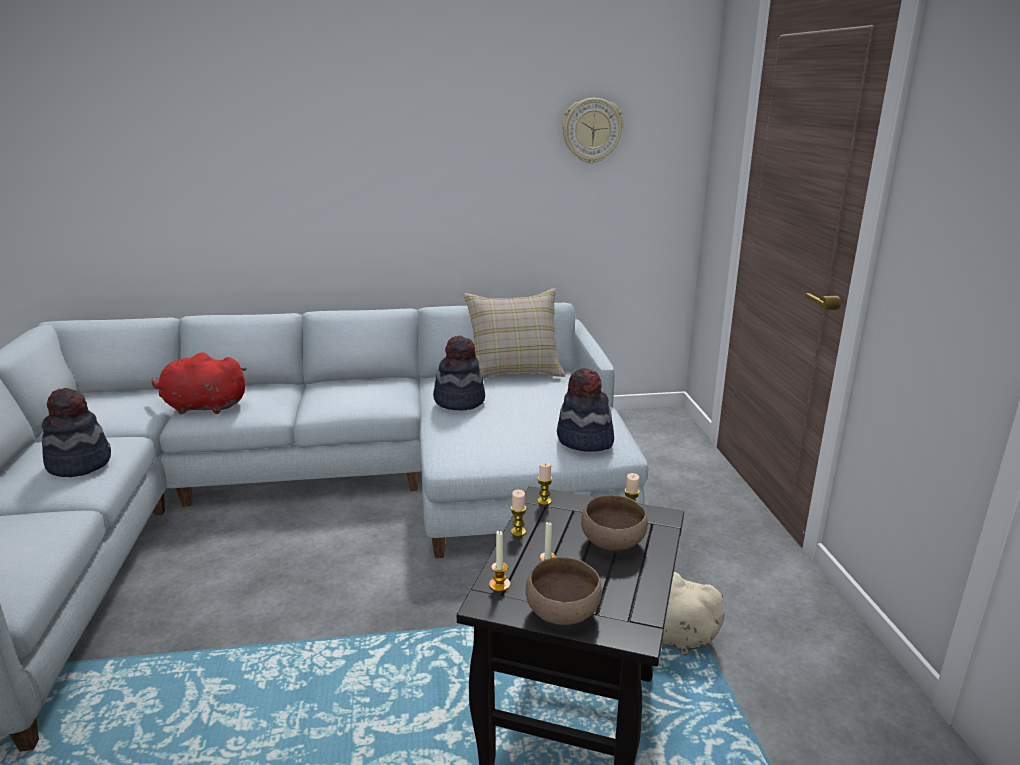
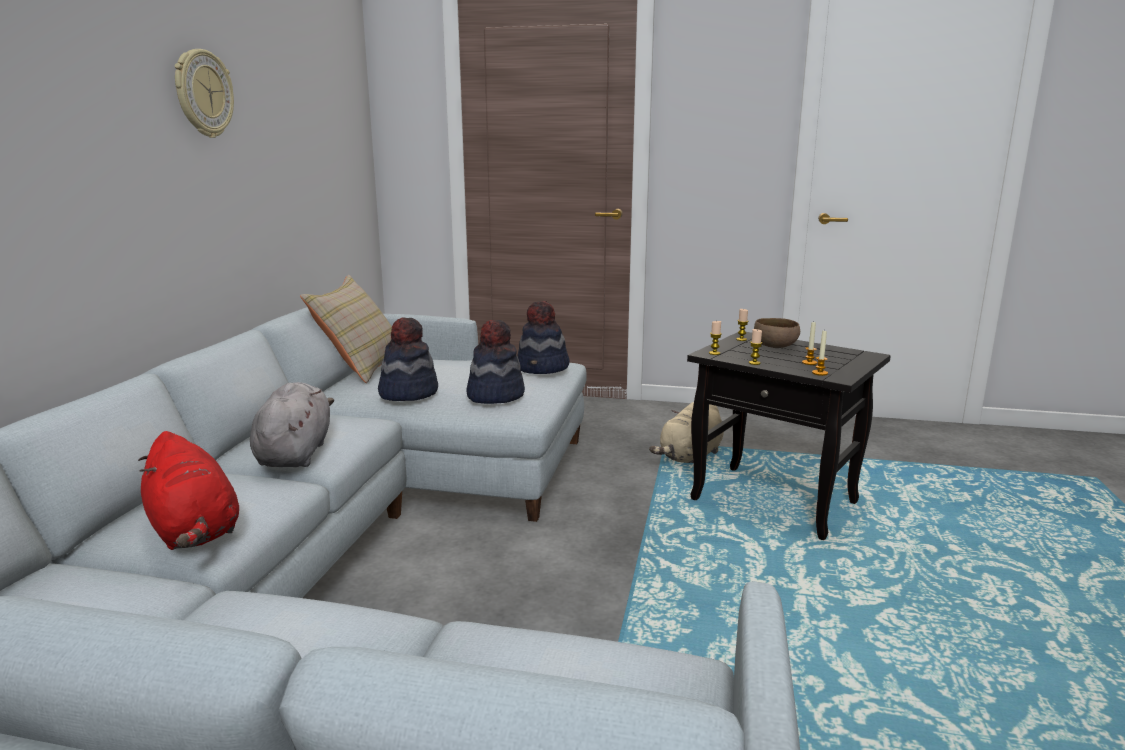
camera: 70 degrees left, 5 degrees down
(80, 463) = (293, 630): hat -> hat (495, 395)
(202, 407) = (194, 532): red plush toy -> red plush toy turned 60 degrees counterclockwise
(324, 399) = (295, 453): none -> grey plush toy
(564, 613) = (852, 364): brown bowl -> none
(591, 130) = (313, 109): wall clock -> wall clock (203, 94)

